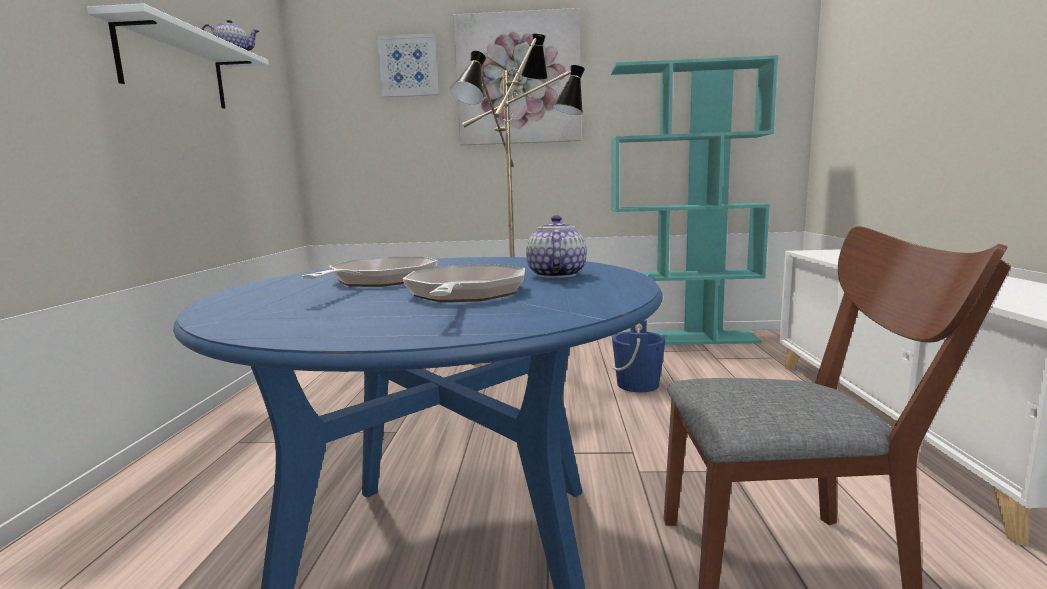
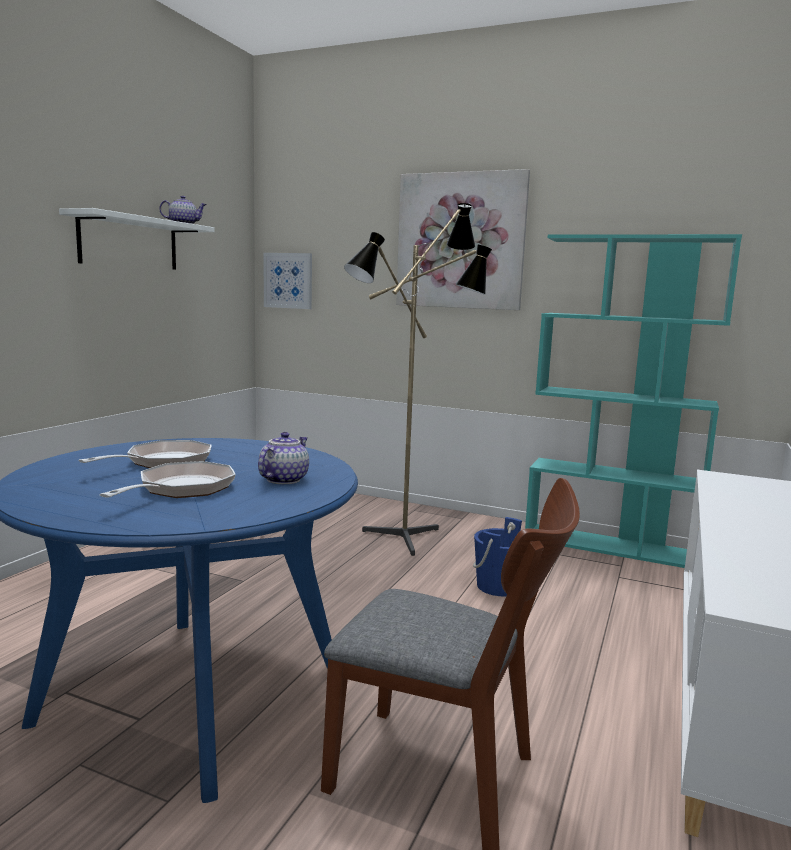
camera: 20 degrees right, 0 degrees up
(408, 66) = (357, 223): picture -> picture (288, 280)

